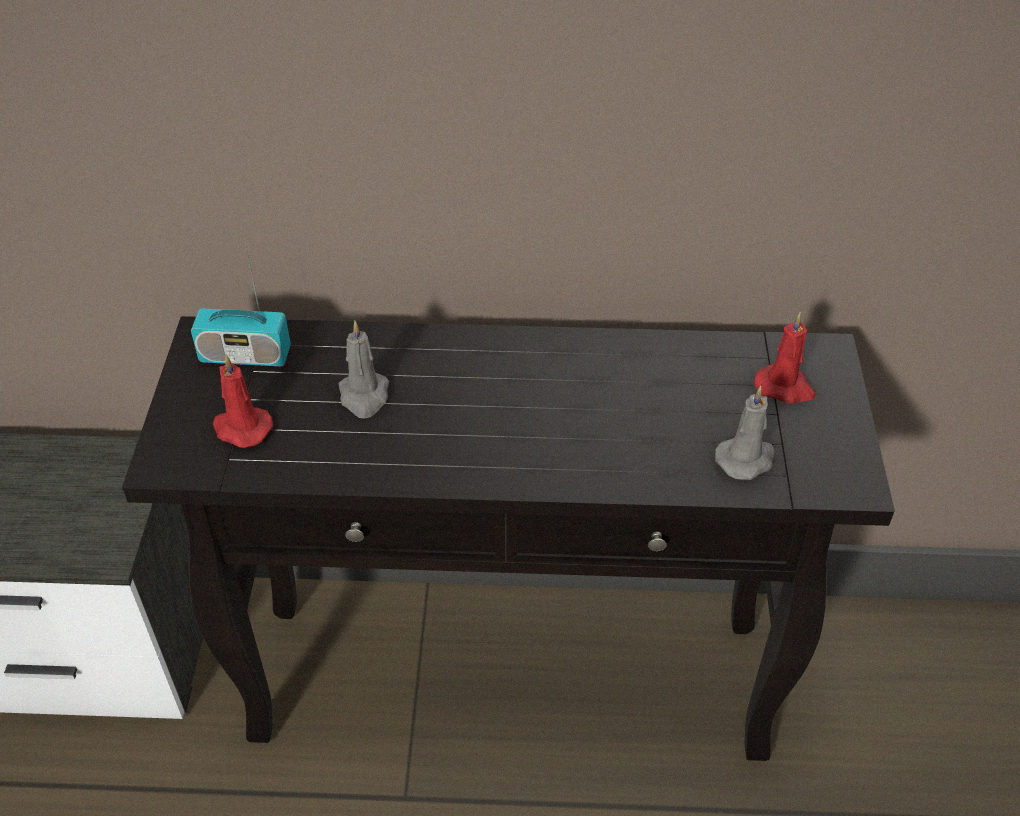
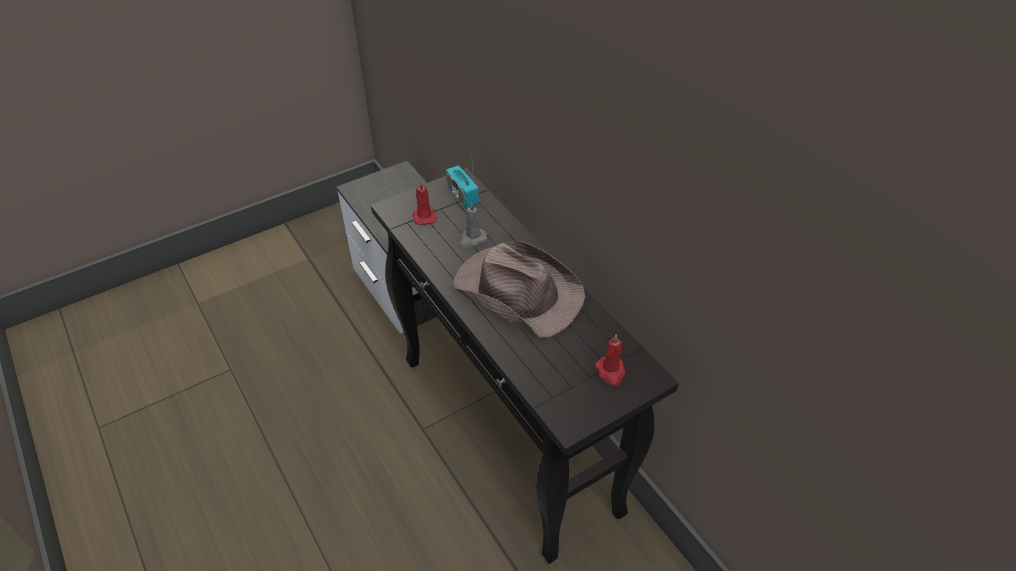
camera: 55 degrees right, 0 degrees up
(535, 402) = (517, 291): none -> brown hat
(746, 459) = (549, 378): grey candle -> none

